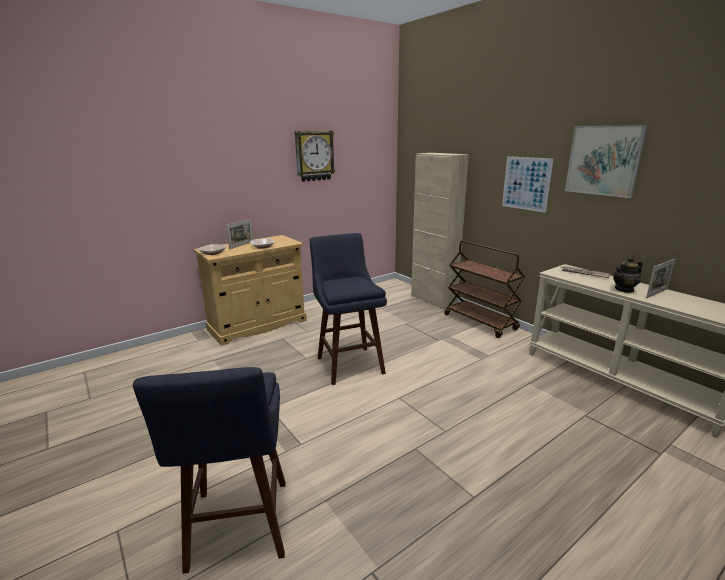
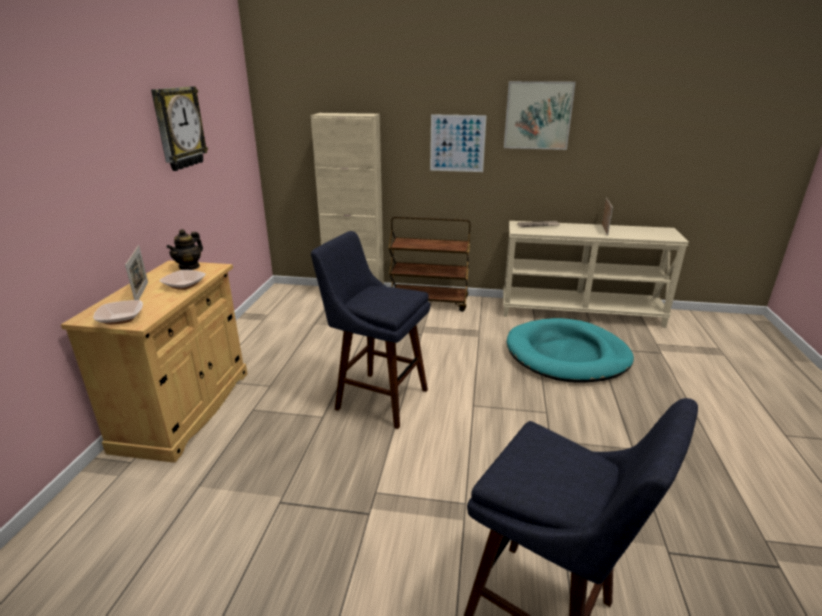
camera: 45 degrees left, 5 degrees up
(539, 405) = (567, 355): none -> turquoise dog bed
(624, 289) = (584, 232): teapot -> teapot (189, 267)

